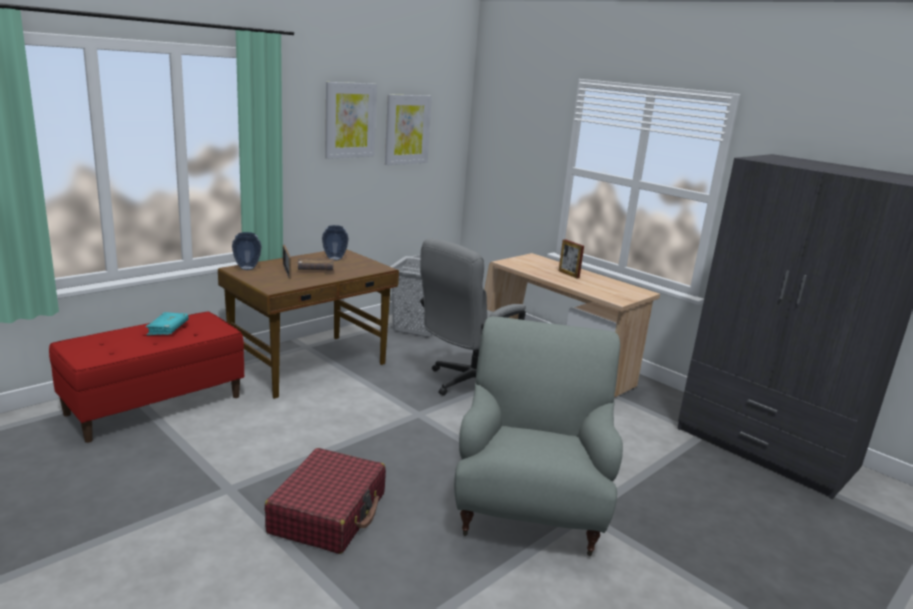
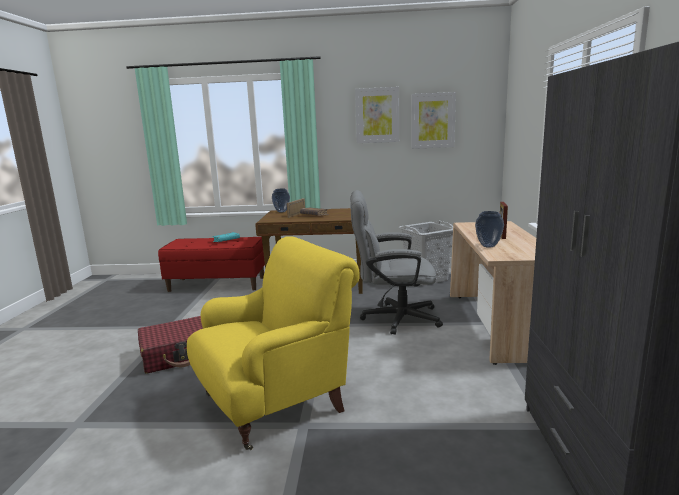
camera: 50 degrees right, 5 degrees down
(334, 259) = (341, 212): vase -> vase (488, 246)
(529, 508) = (276, 402): grey armchair -> yellow armchair

